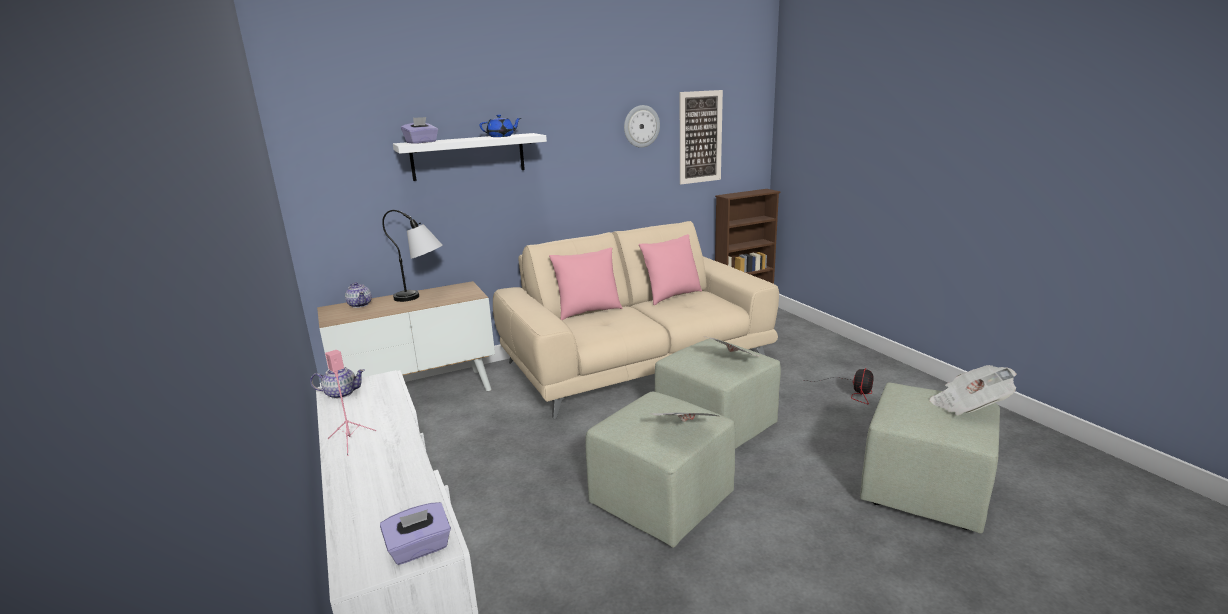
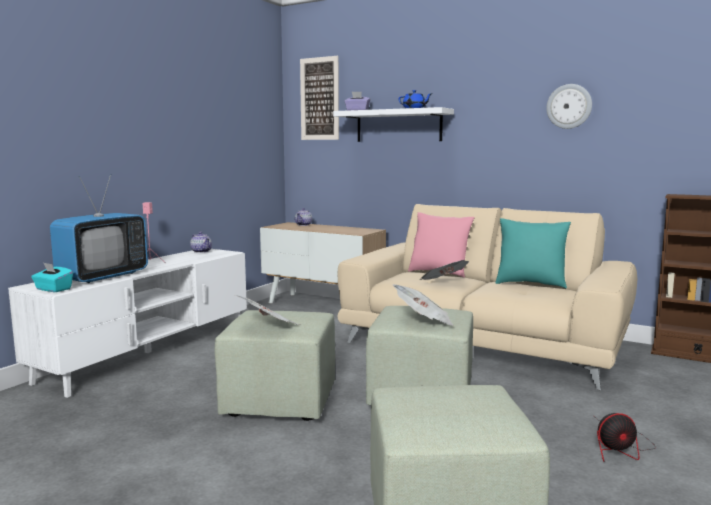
camera: 55 degrees right, 10 degrees down
(391, 492) = (103, 276): none -> television
(419, 548) = (53, 289): purple tissue box -> turquoise tissue box
(422, 297) = (335, 228): table lamp -> none
(671, 296) = (530, 284): pink pillow -> turquoise pillow
(700, 137) = (651, 122): picture -> picture (319, 99)
(969, 406) = (488, 422): newspaper -> newspaper (443, 283)

